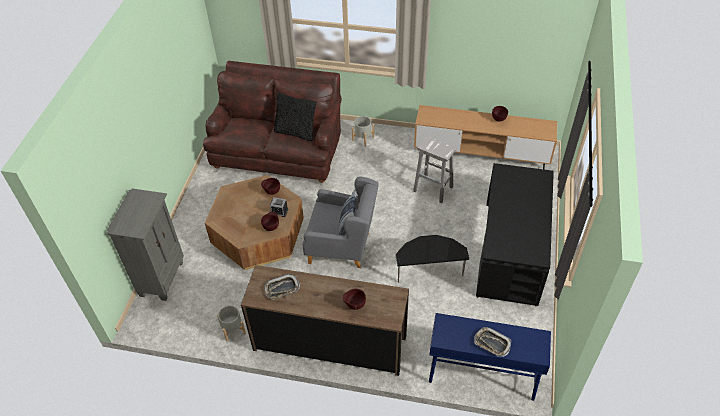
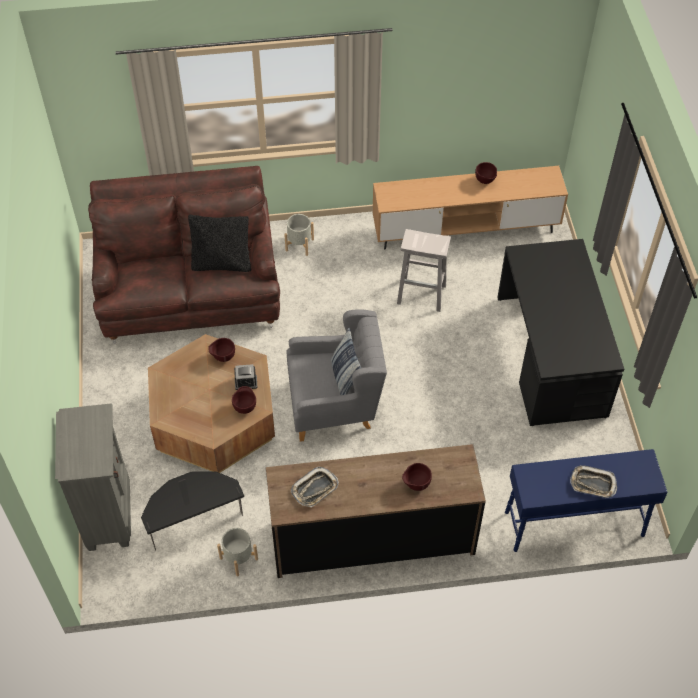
camera: 20 degrees left, 5 degrees up
(429, 272) = (460, 409): side table -> side table (194, 522)

